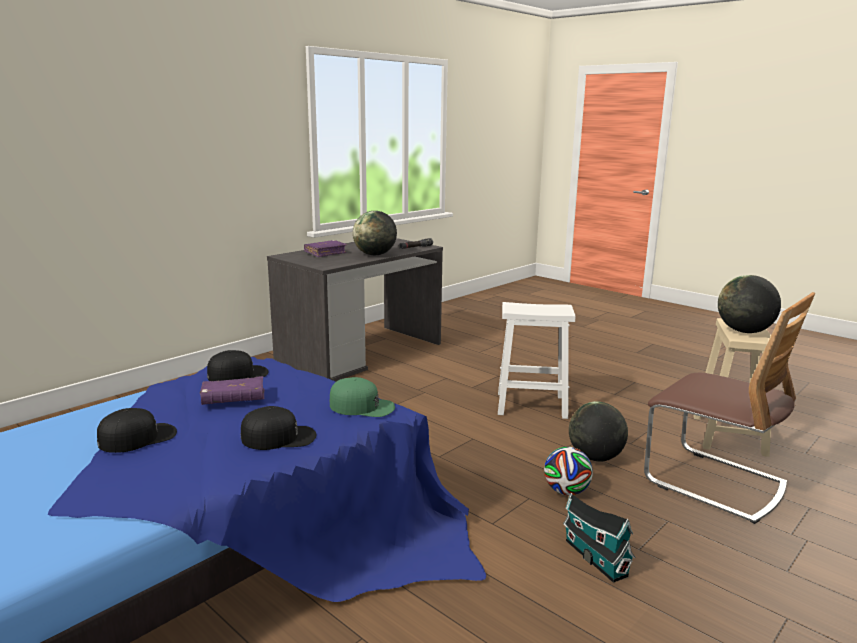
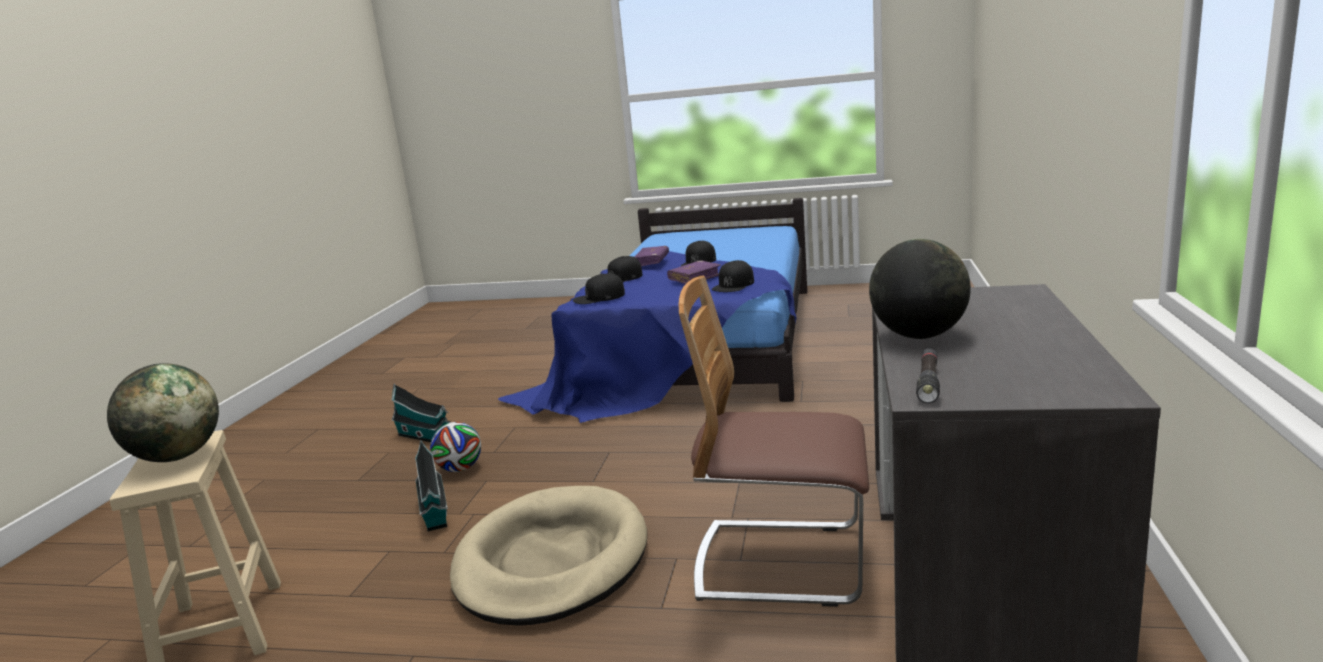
camera: 150 degrees right, 0 degrees up
(325, 253) = (999, 313): purple book -> purple book (651, 262)
(362, 406) = (599, 297): green cap -> black cap
(533, 405) = (551, 561): white stool -> beige dog bed
(595, 457) = (435, 513): globe -> toy house
(714, 483) = (290, 535): chair -> chair (781, 563)

